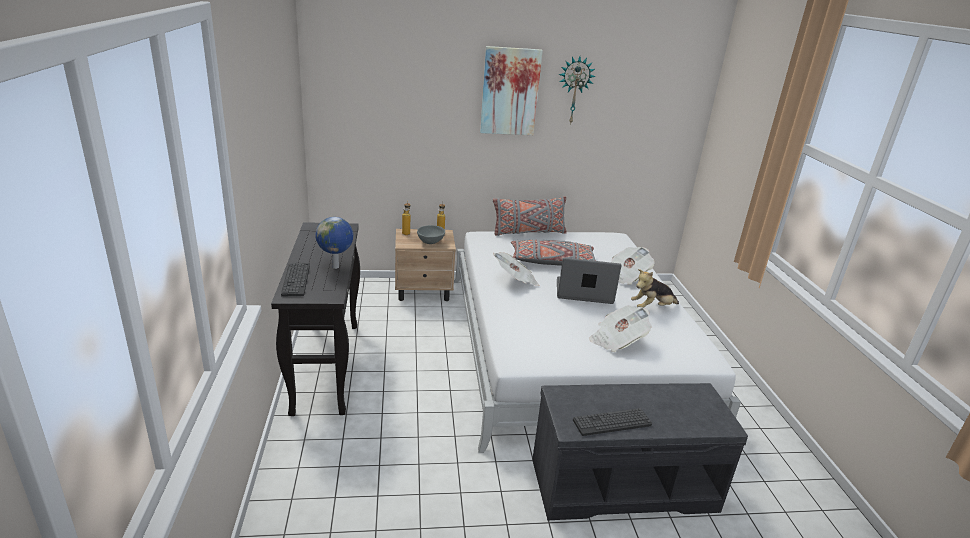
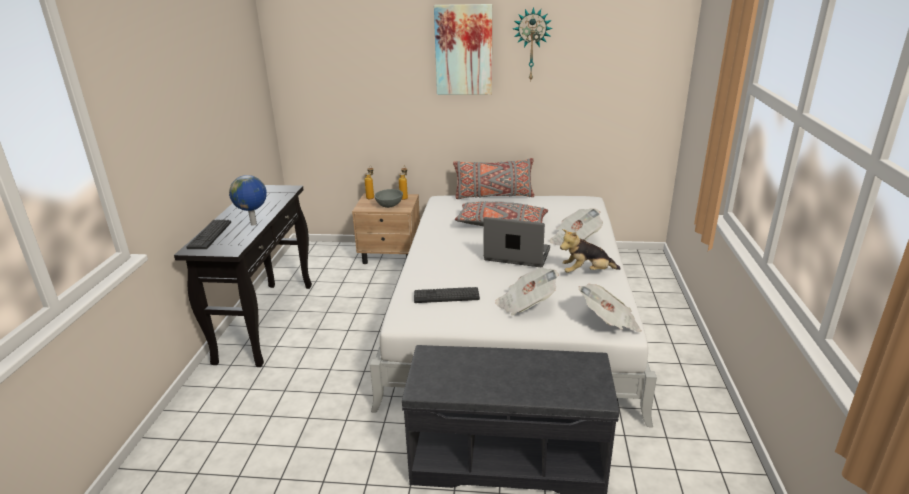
camera: 15 degrees right, 0 degrees up
(515, 280) = (450, 242): newspaper -> newspaper (609, 322)
(612, 422) = (468, 386): keyboard -> keyboard (446, 296)

